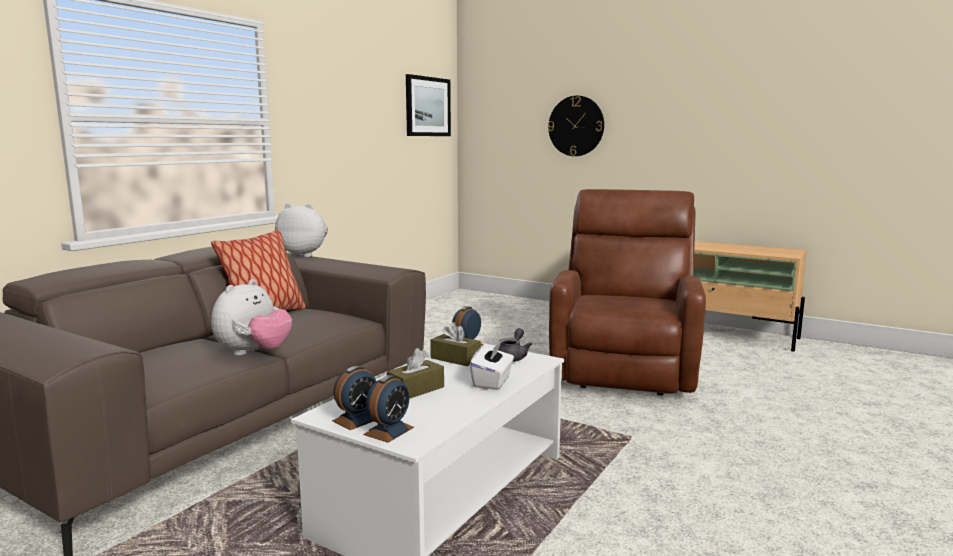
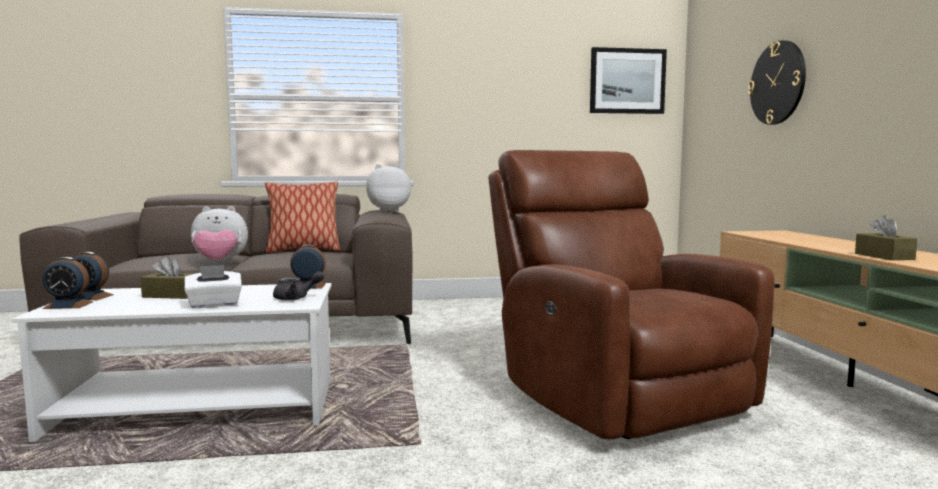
camera: 50 degrees right, 5 degrees down
(304, 255) = (388, 211): plush toy -> plush toy turned 75 degrees counterclockwise
(455, 359) = (267, 289): brown tissue box -> brown tissue box (884, 256)
(624, 370) = (615, 396): brown armchair -> brown armchair turned 90 degrees counterclockwise

